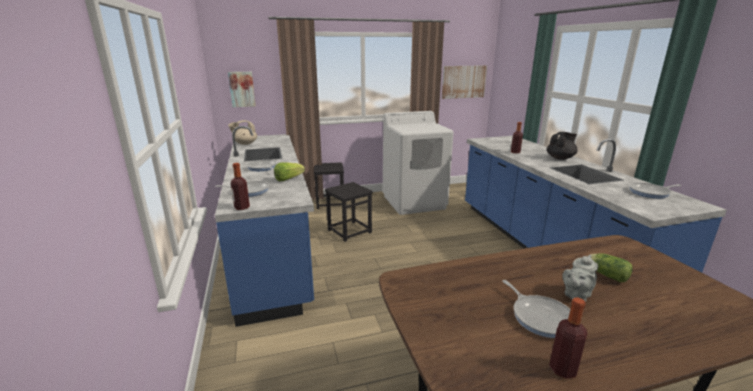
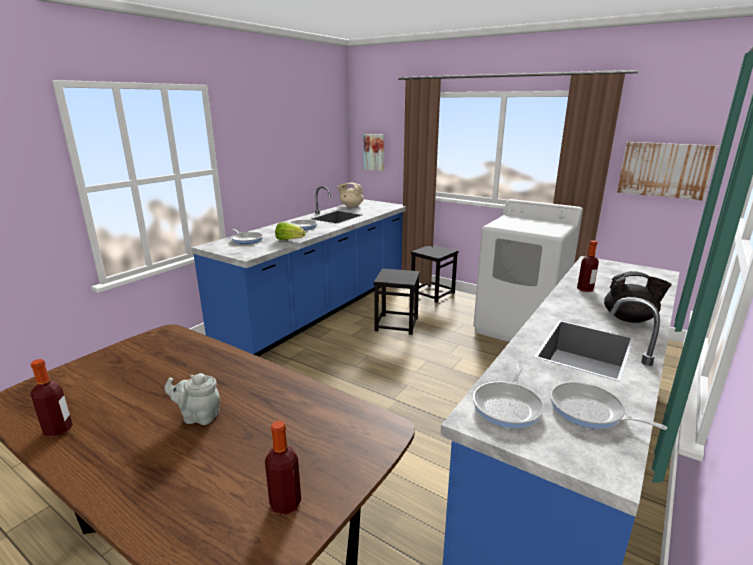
camera: 50 degrees right, 0 degrees up
(242, 207) = (212, 248): bottle -> bottle (285, 503)
(540, 317) = (141, 404): frying pan -> frying pan (508, 406)
(605, 275) = (267, 428): lettuce -> none

